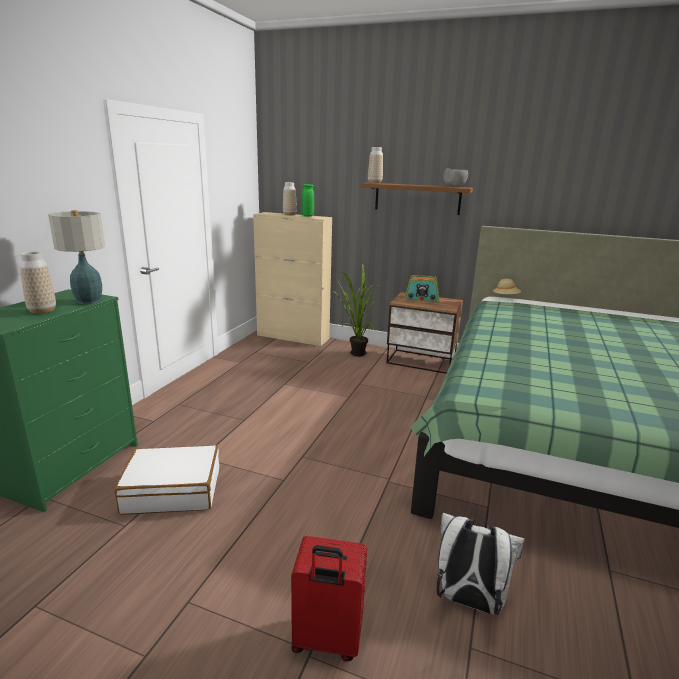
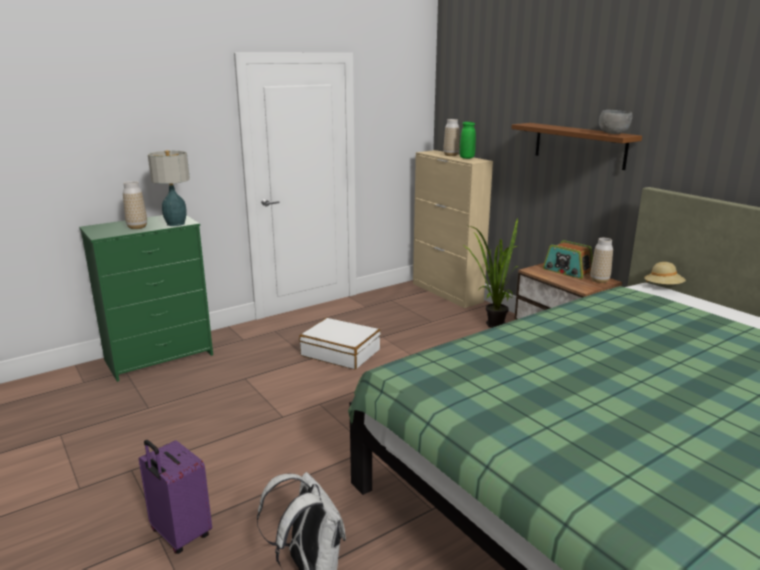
camera: 35 degrees right, 0 degrees up
(172, 490) = (200, 395): white suitcase -> white suitcase (341, 353)
(326, 640) = (179, 535): red suitcase -> purple suitcase
(374, 183) = (531, 124): vase -> vase (599, 280)

